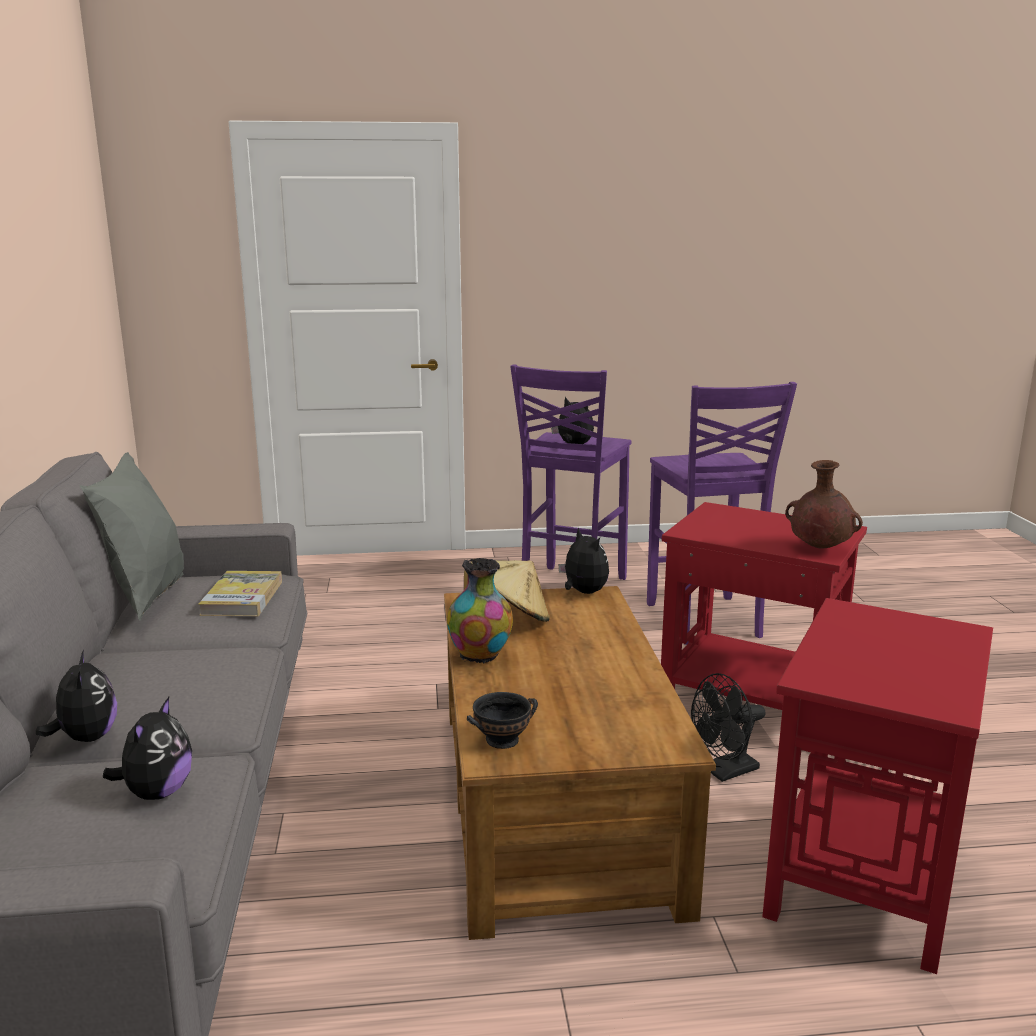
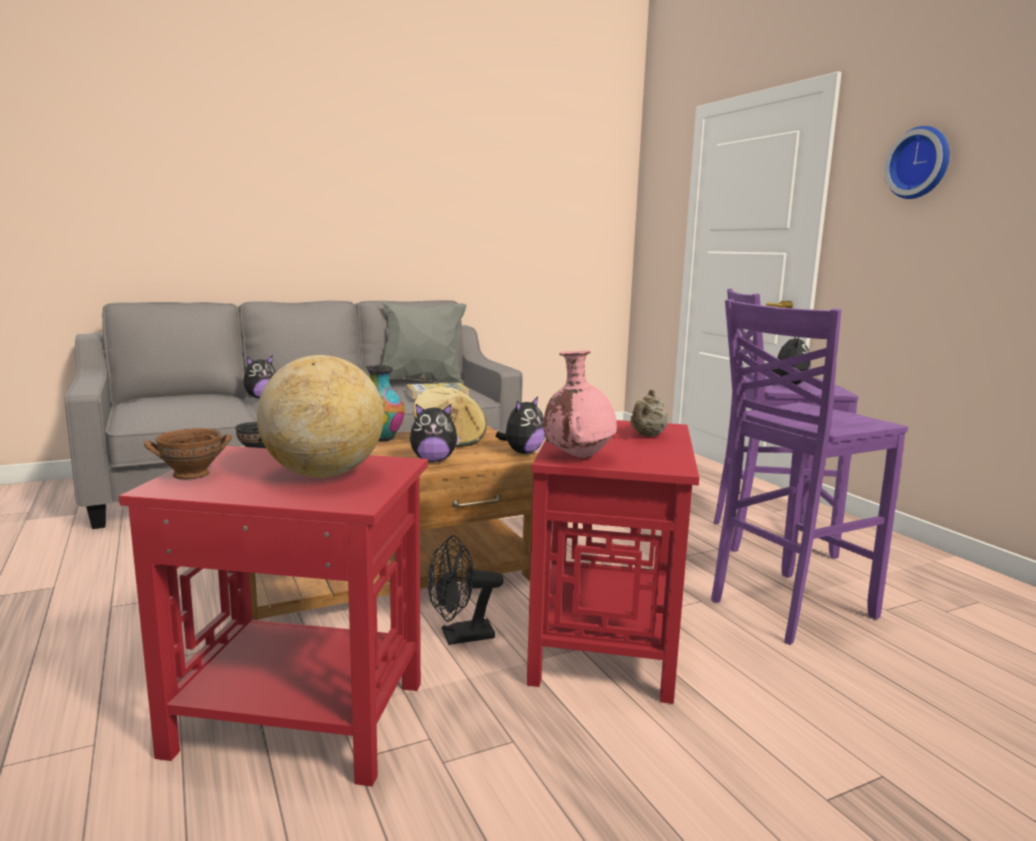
camera: 70 degrees right, 5 degrees down
(157, 792) = (204, 410): plush toy -> plush toy (433, 460)
(562, 226) = (920, 163): none -> wall clock
(725, 772) = (460, 637): black fan -> black fan turned 60 degrees counterclockwise
(746, 519) = (647, 435): none -> beige teapot
(819, 549) = (578, 457): brown vase -> pink vase
(889, 638) = (324, 474): none -> globe
(901, 697) = (190, 474): none -> brown bowl

